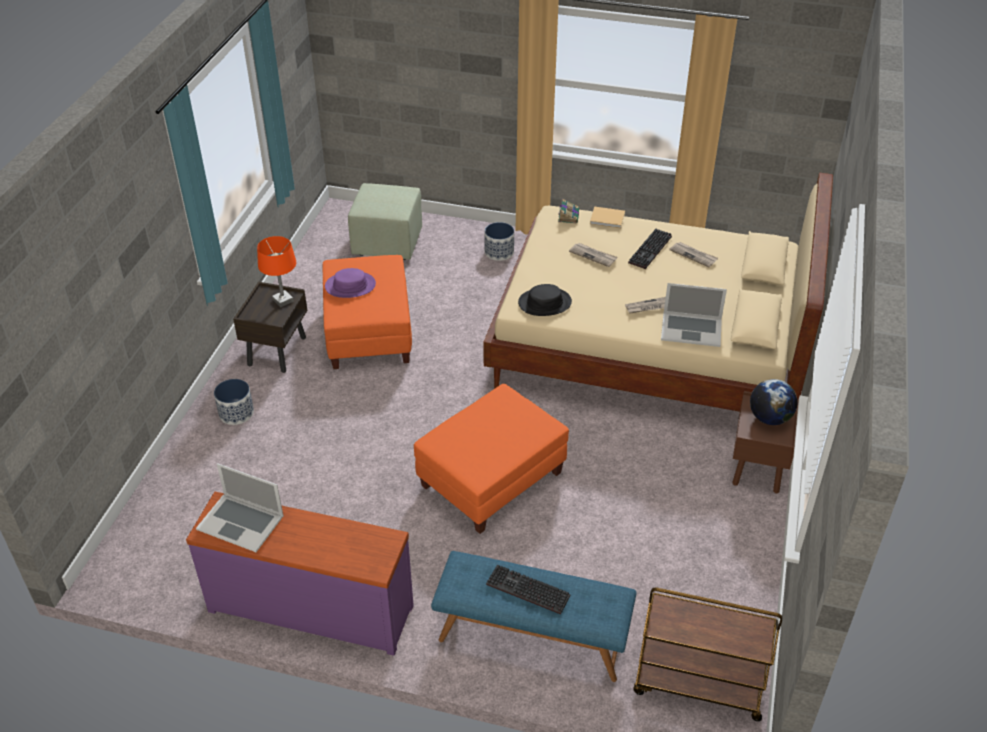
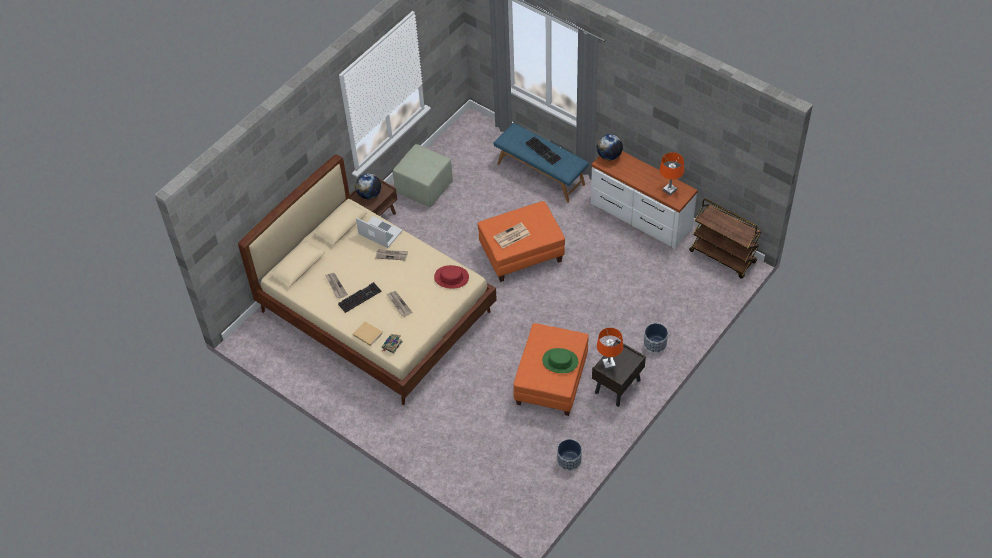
camera: 155 degrees left, 10 degrees up
(241, 522) = (669, 190): laptop -> orange table lamp
(312, 606) = (640, 217): purple dresser -> white dresser
(350, 286) = (560, 361): purple hat -> green hat
(379, 557) = (609, 156): none -> globe
(386, 243) = (505, 470): green ottoman -> green ottoman (425, 188)
(499, 252) = (425, 431): planter -> planter (569, 461)
(500, 417) = (511, 236): none -> newspaper
(544, 302) = (451, 277): black hat -> red hat
(697, 686) = (480, 135): brown cart -> brown cart (723, 257)

